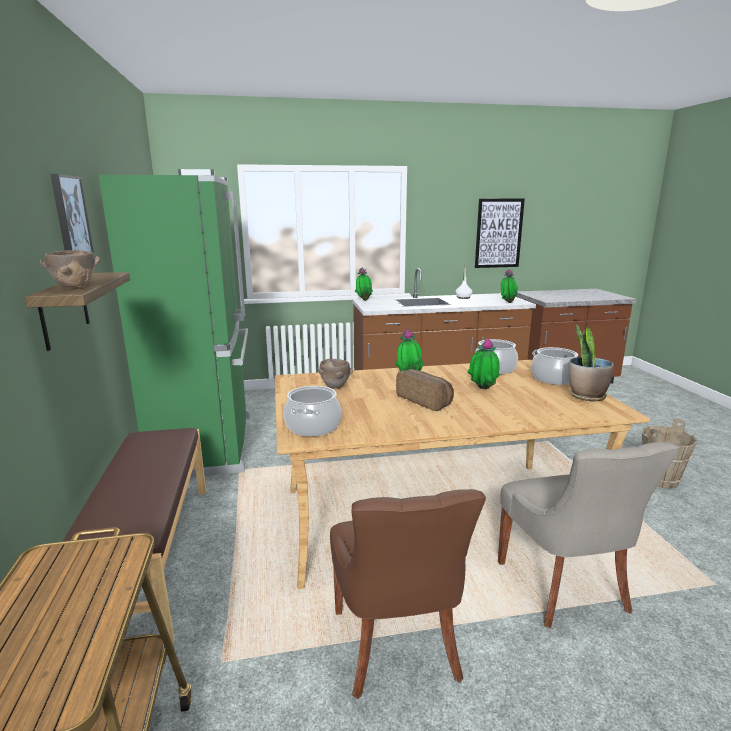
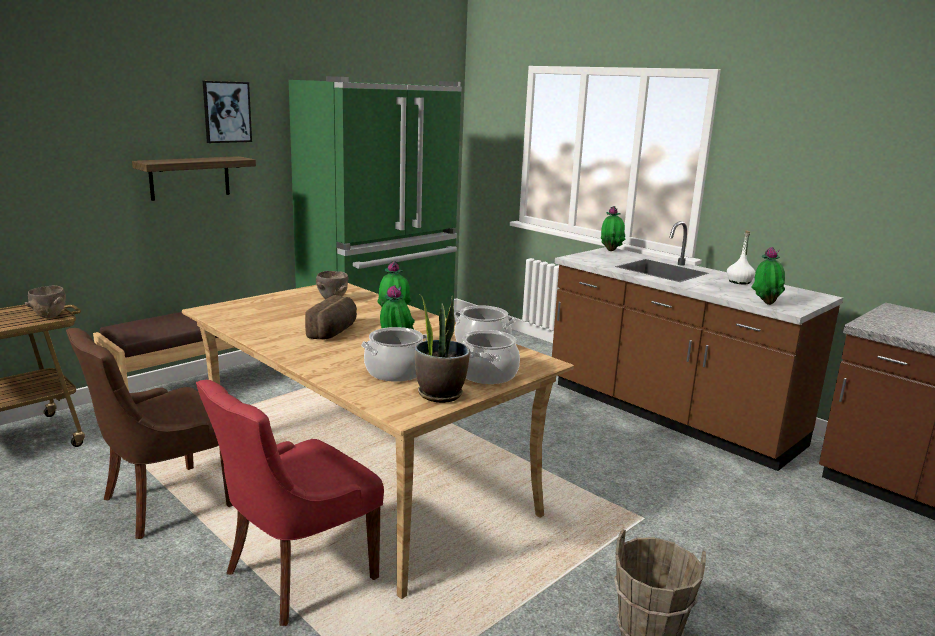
camera: 55 degrees right, 0 degrees up
(73, 288) = (165, 161): brown bowl -> brown bowl (49, 316)
(313, 426) = (233, 309): cooking pot -> cooking pot (395, 372)
(498, 233) = (865, 191): picture -> none
(564, 588) = (297, 575): grey chair -> red chair

